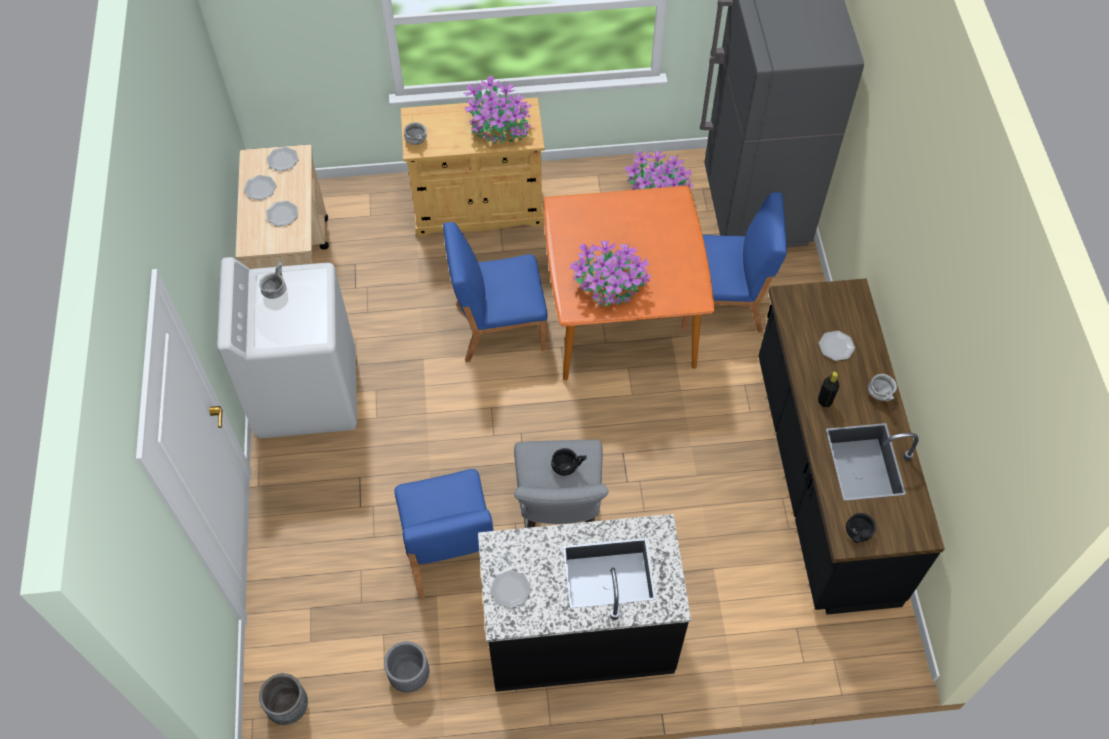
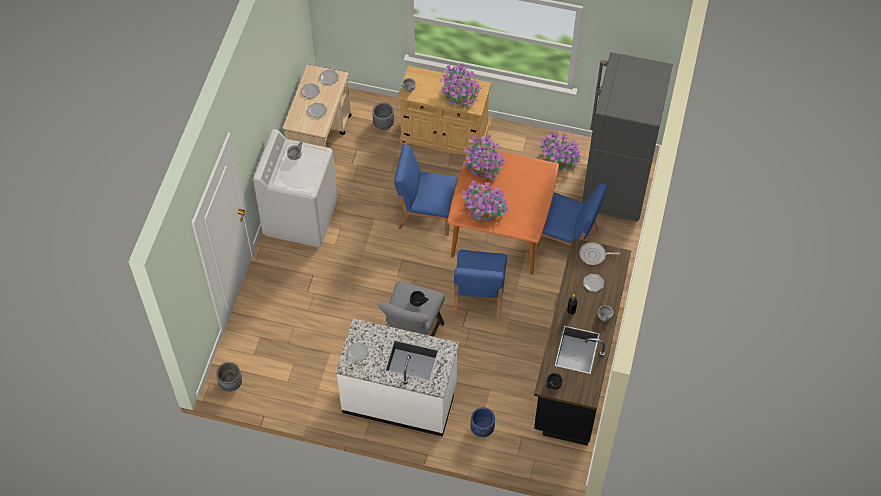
camera: 20 degrees right, 0 degrees up
(409, 675) = (300, 389): grey planter -> grey planter (383, 124)
(449, 550) = (347, 331): blue chair -> blue chair (478, 296)
(578, 222) = (483, 166): none -> potted plant
(579, 634) = (399, 399): black counter -> white counter
(730, 638) = (482, 429): none -> blue planter
(815, 303) = (594, 255): none -> frying pan

